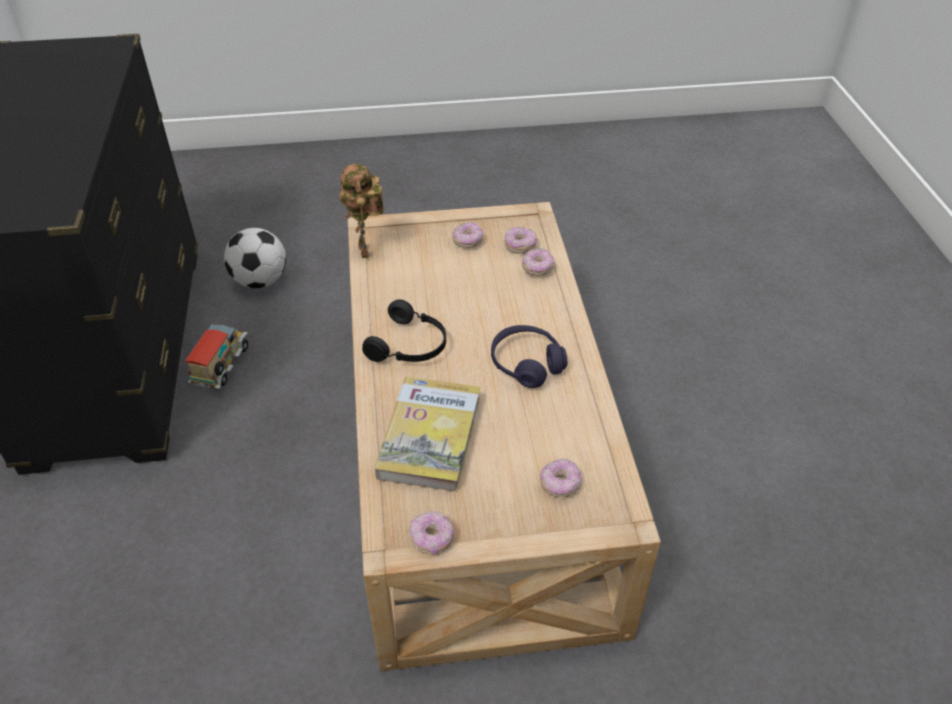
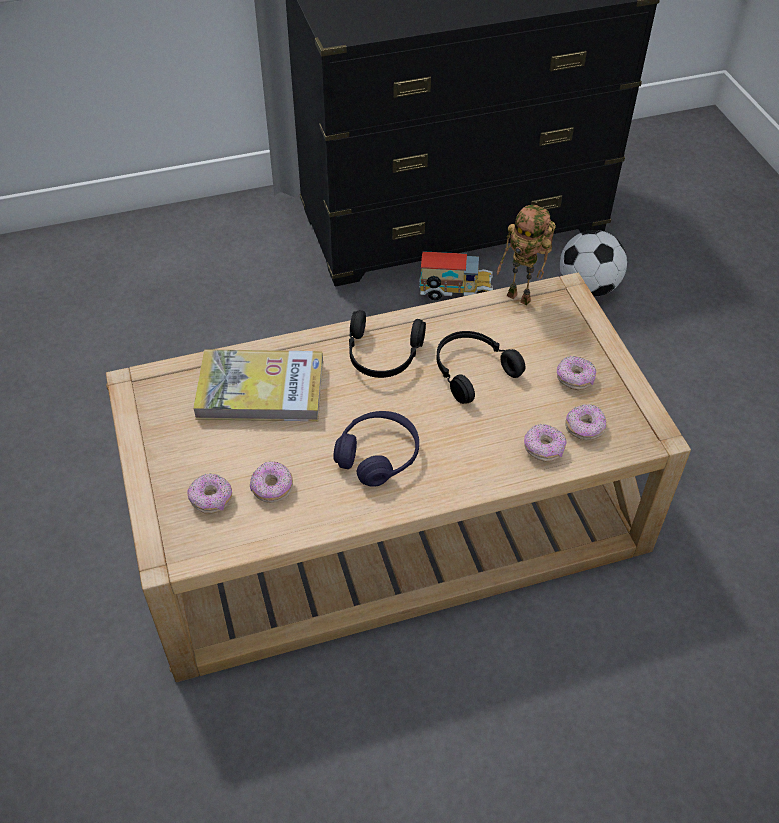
camera: 80 degrees right, 5 degrees up
(366, 252) = (521, 297): toy robot -> toy robot turned 120 degrees counterclockwise
(432, 538) = (142, 409): donut -> donut (272, 488)
(443, 295) = (471, 371): none -> black headphones

